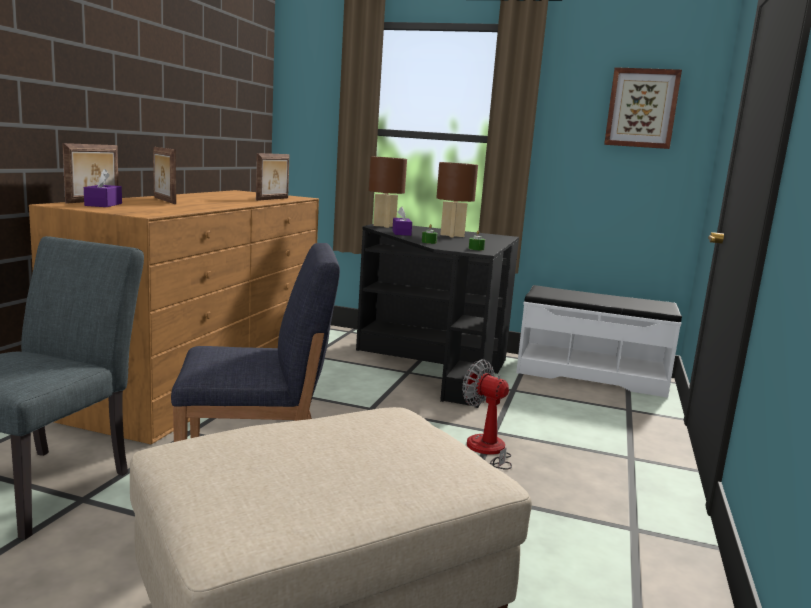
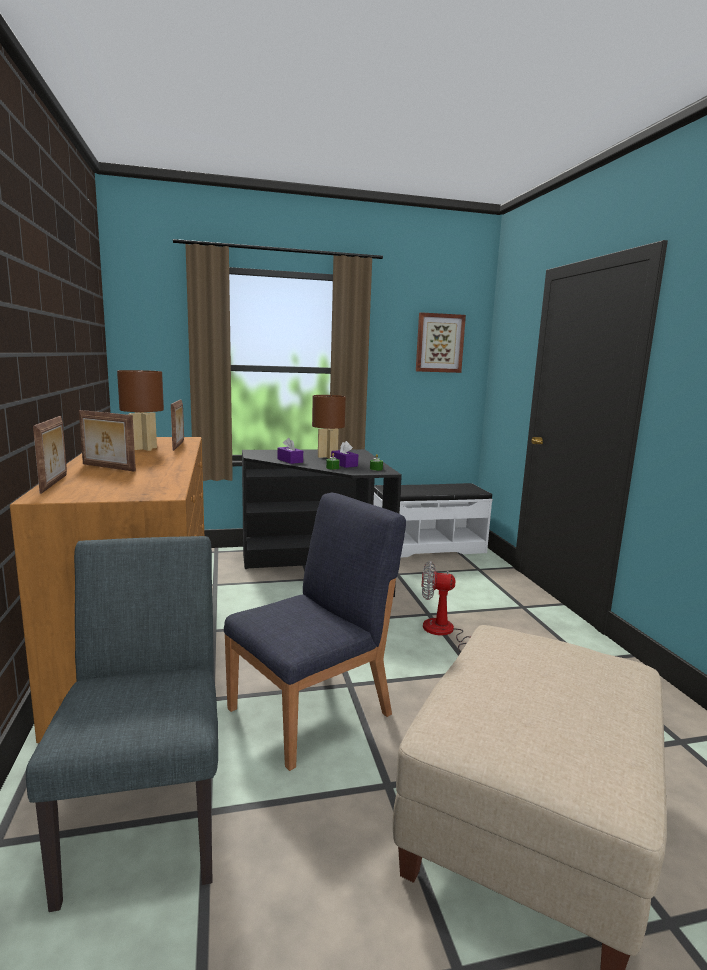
camera: 30 degrees left, 0 degrees up
(103, 204) = (81, 487): purple tissue box -> purple tissue box (344, 464)
(384, 226) = (258, 454): brown table lamp -> brown table lamp (143, 448)

